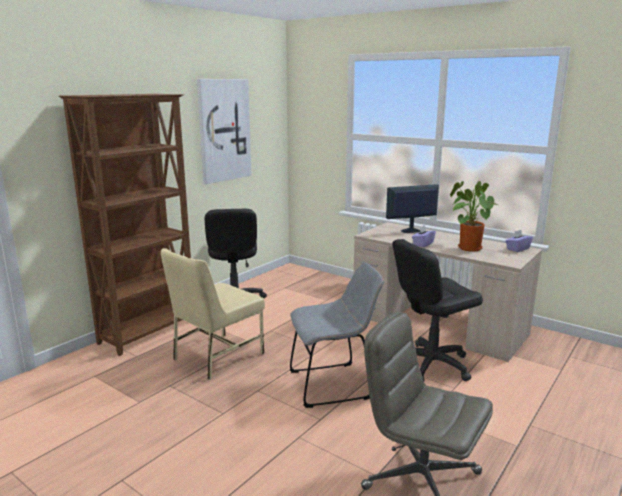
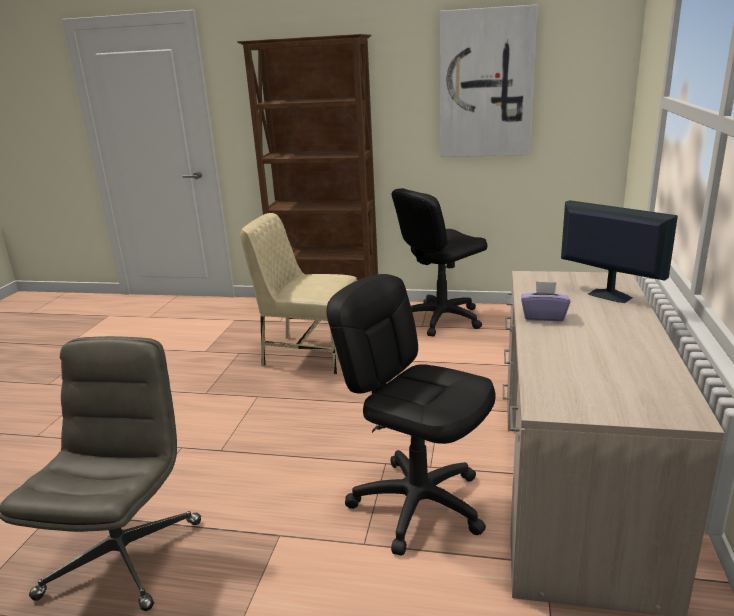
camera: 65 degrees right, 5 degrees up
(334, 384) = (301, 437): grey chair -> none
(467, 247) = (586, 352): potted plant -> none
(517, 249) = (665, 402): purple tissue box -> none

